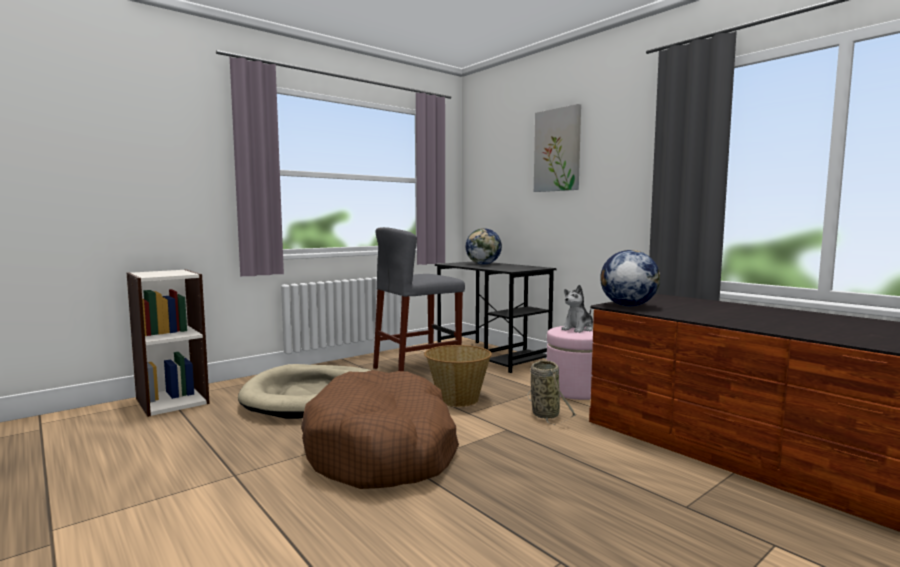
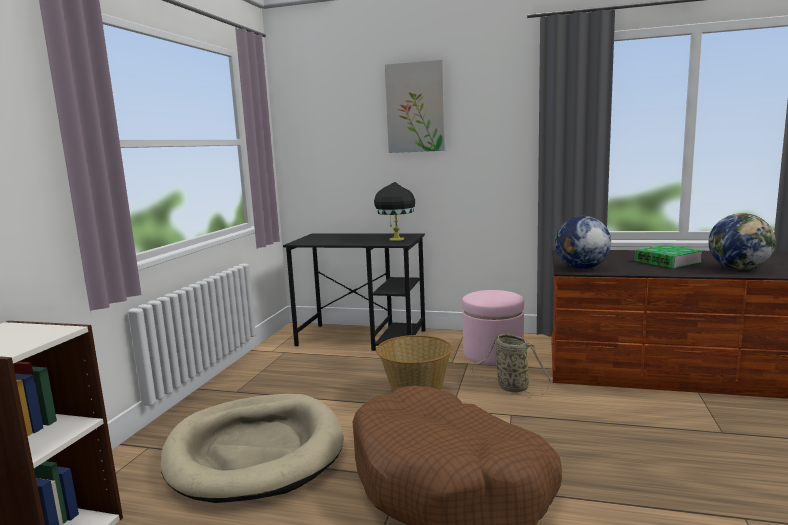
camera: 35 degrees left, 5 degrees up
(417, 369) = (315, 376): grey stool -> none
(483, 264) = (339, 238): globe -> globe (739, 269)
(518, 268) = (395, 239): none -> black table lamp
(578, 329) = (491, 294): plush toy -> none
(742, 314) = (667, 261): none -> book

